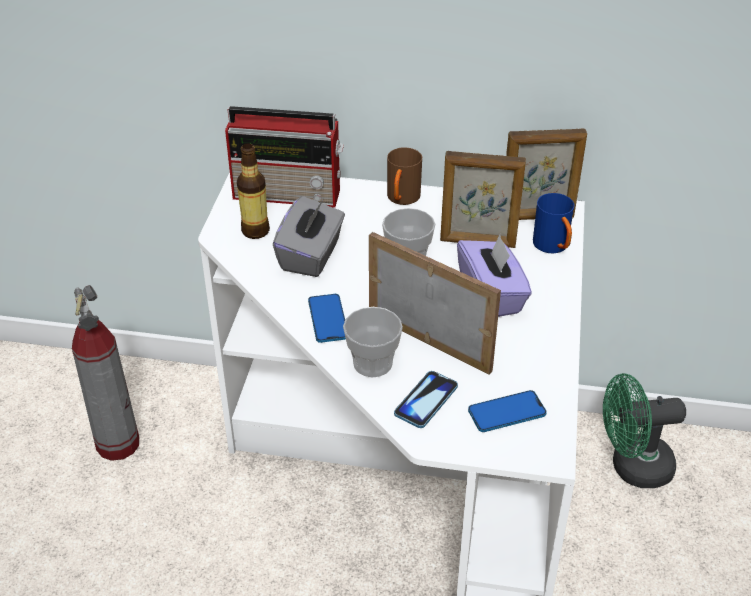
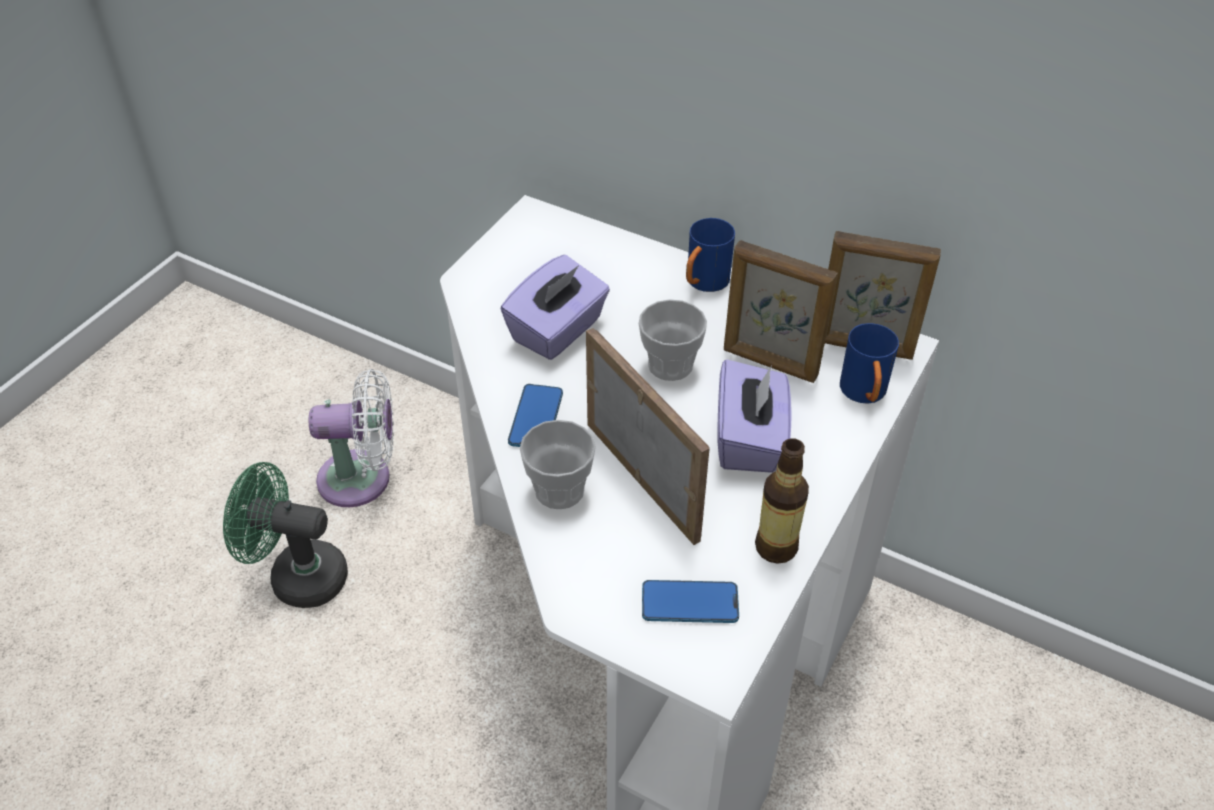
camera: 20 degrees right, 5 degrees up
(118, 444) = (362, 479): fire extinguisher -> white fan
(255, 231) = (509, 283): bottle -> bottle (776, 547)
(289, 193) = (573, 244): radio -> none
(311, 256) = (558, 331): grey tissue box -> purple tissue box
(402, 200) = (703, 284): brown mug -> blue mug
(426, 400) = (598, 557): phone -> none
(632, 467) = (948, 685): green fan -> green fan (297, 576)

